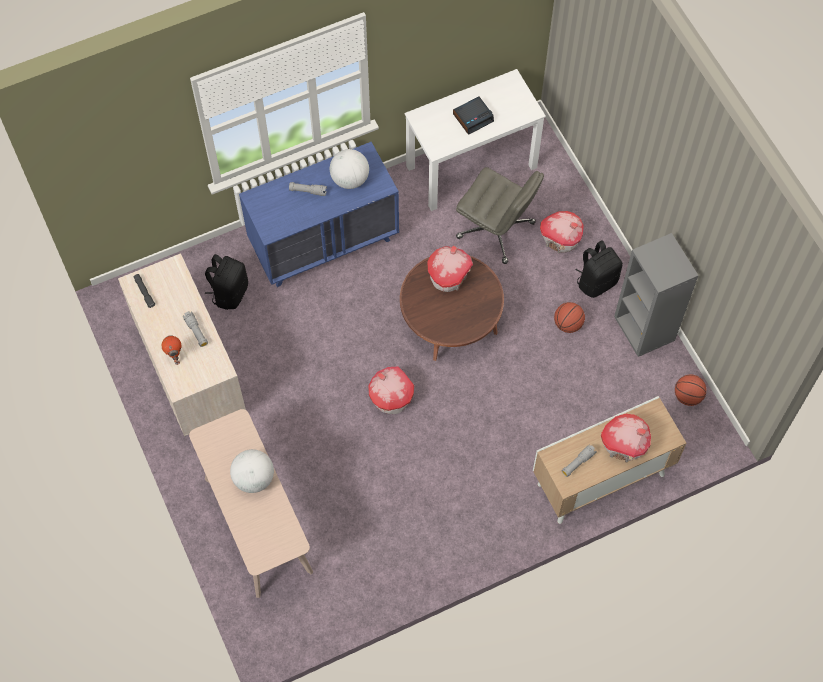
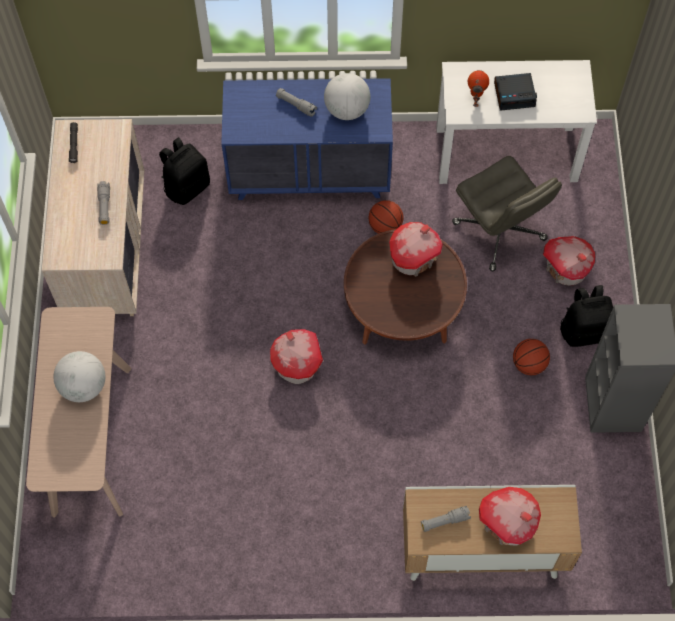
camera: 25 degrees right, 0 degrees up
(175, 358) = (69, 225): toy robot -> toy robot (475, 99)
(687, 396) = (626, 500): basketball -> basketball (385, 226)

